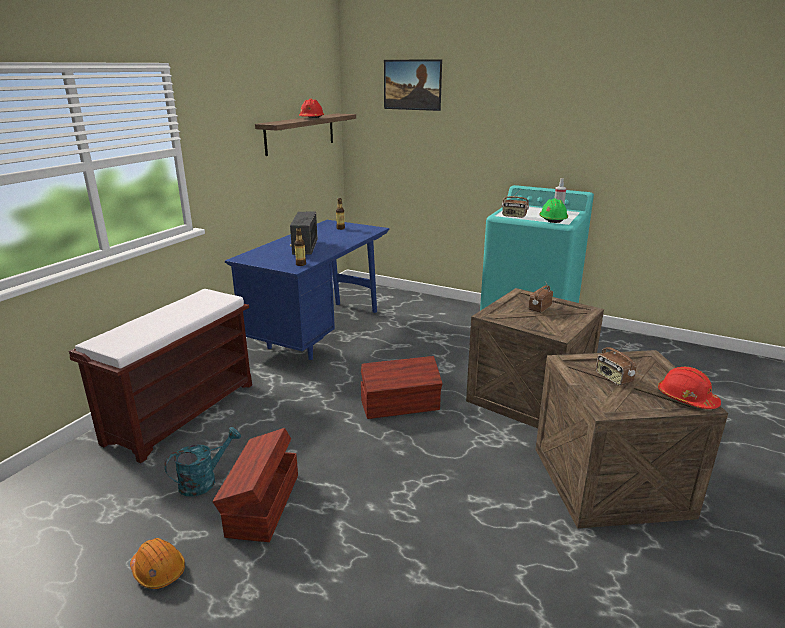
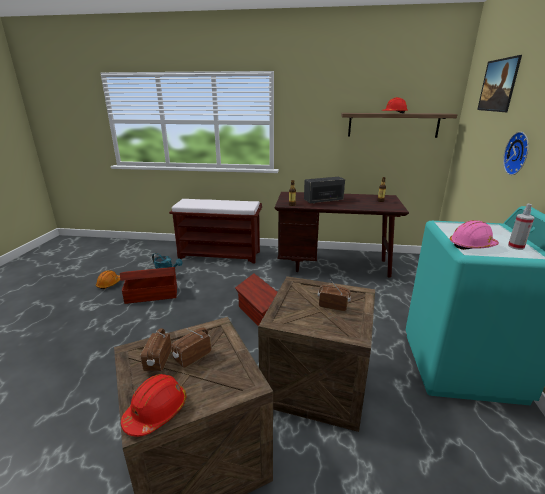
camera: 70 degrees right, 0 degrees up
(319, 332) = (333, 265): blue desk -> brown desk
(475, 146) = (519, 153): none -> wall clock
(514, 216) = (448, 228): radio -> radio (157, 361)
(552, 219) = (472, 245): green hard hat -> pink hard hat

